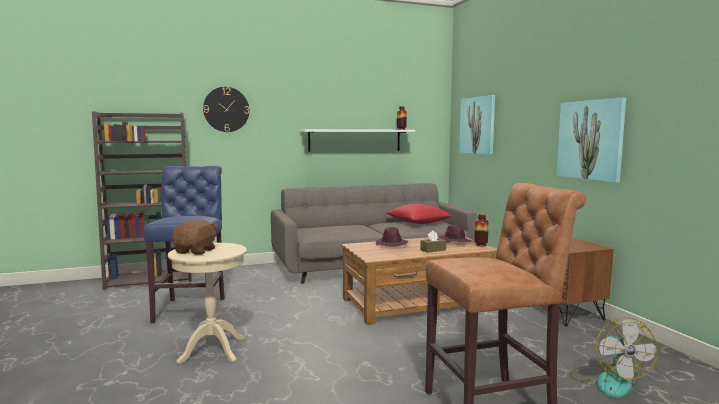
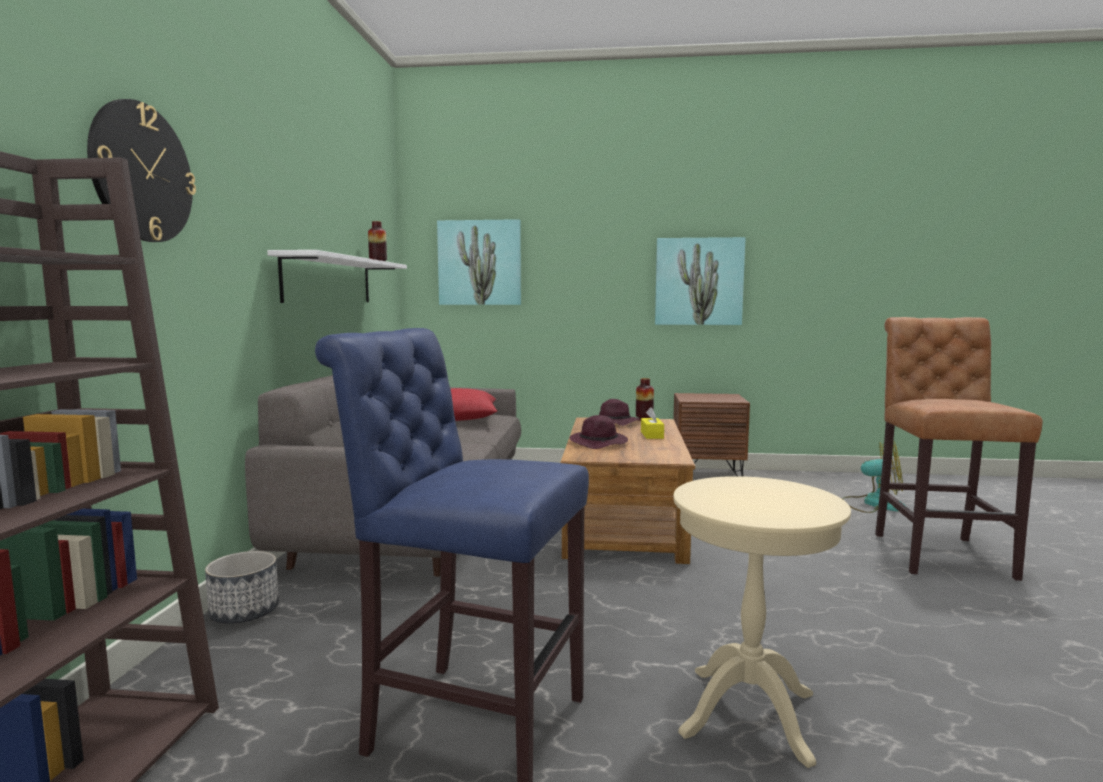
camera: 65 degrees left, 0 degrees up
(196, 251) = (766, 505): brown plush toy -> none
(249, 268) = (244, 612): none -> planter
(433, 250) = (652, 435): brown tissue box -> yellow tissue box

